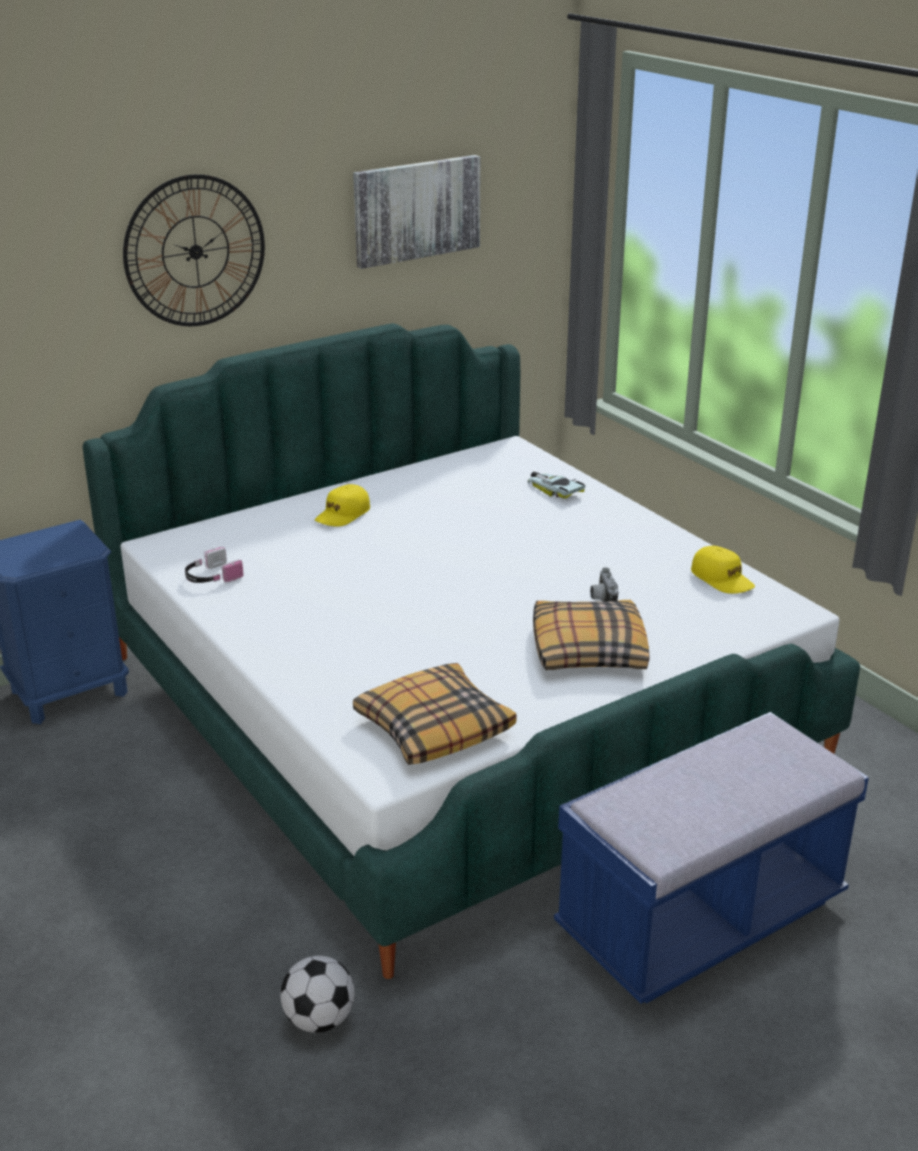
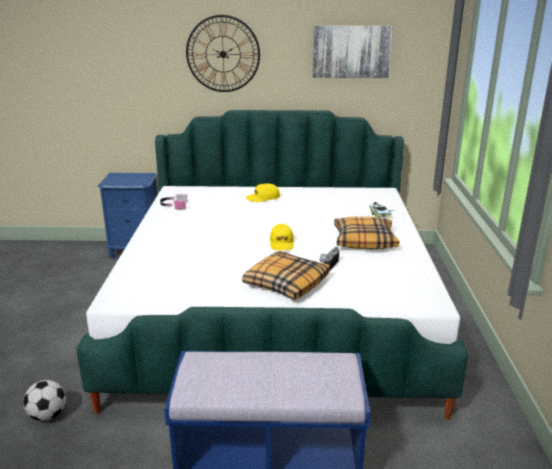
camera: 35 degrees right, 5 degrees down
(433, 727) = (162, 289): pillow -> pillow (364, 240)
(722, 579) = (411, 275): yellow cap -> yellow cap (282, 243)

